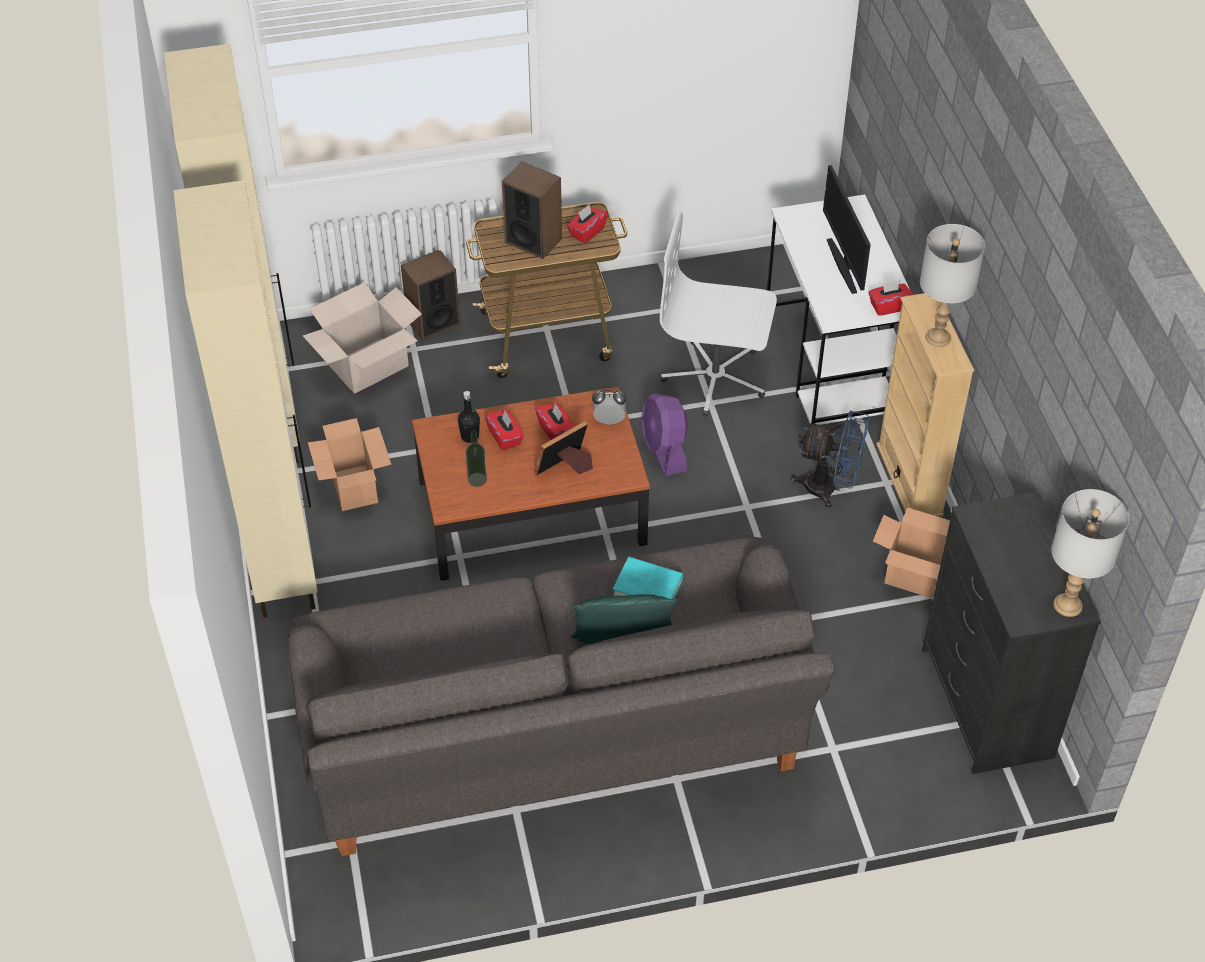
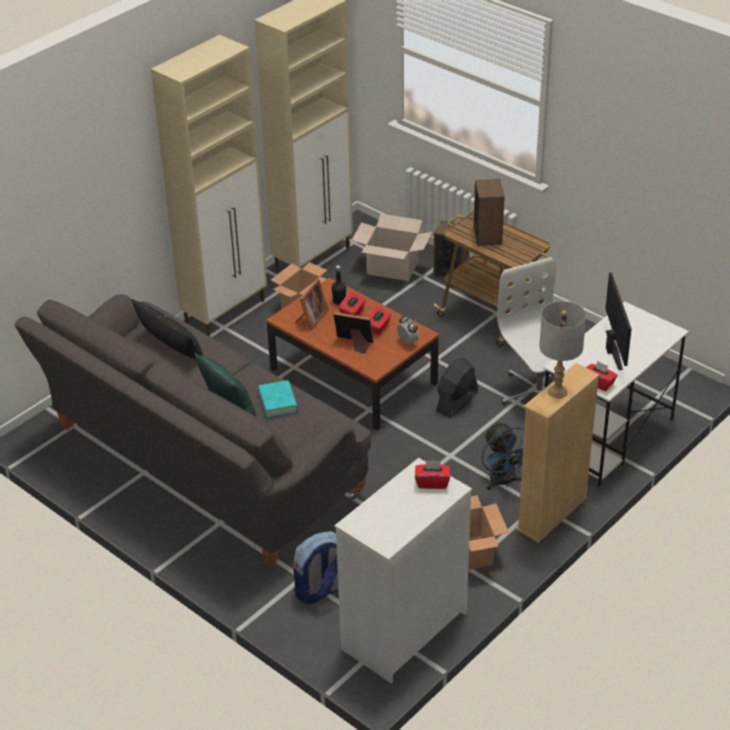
camera: 55 degrees right, 10 degrees down
(434, 636) = (171, 346): none -> black pillow
(477, 479) = (311, 318): bottle -> picture frame
(587, 232) = (519, 250): red tissue box -> red tissue box (432, 482)
(664, 450) = (456, 402): purple fan -> black fan
(844, 265) = (612, 350): monitor -> monitor turned 135 degrees clockwise
(869, 742) = (321, 591): none -> backpack
(985, 703) = (403, 630): black dresser -> white dresser
(1067, 605) = (386, 539): grey table lamp -> none

